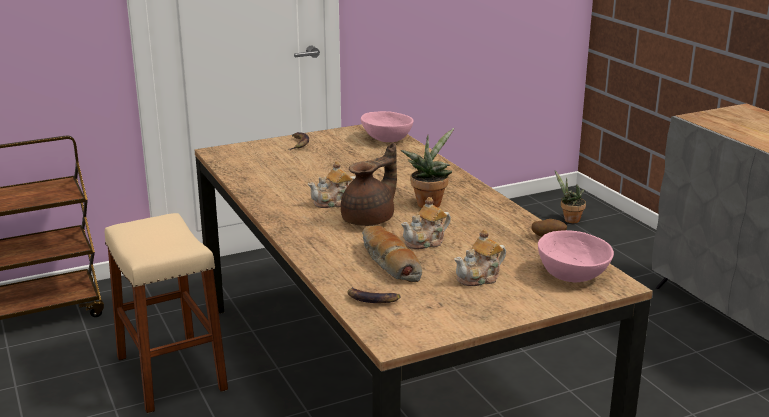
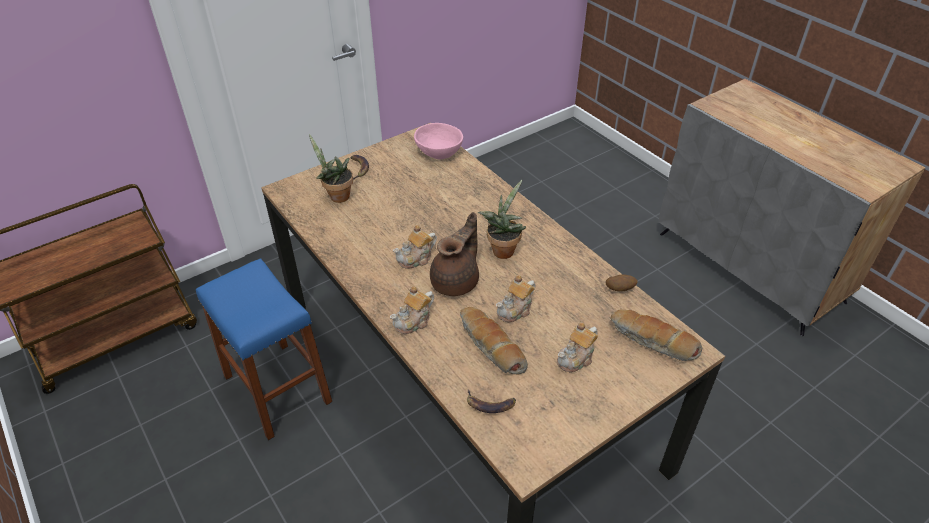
camera: 10 degrees left, 20 degrees up
(171, 373) = (277, 389): beige stool -> blue stool
(314, 241) = (414, 321): none -> teapot
(569, 219) = (576, 160): potted plant -> potted plant (336, 196)
(571, 274) = (652, 342): pink bowl -> bread

